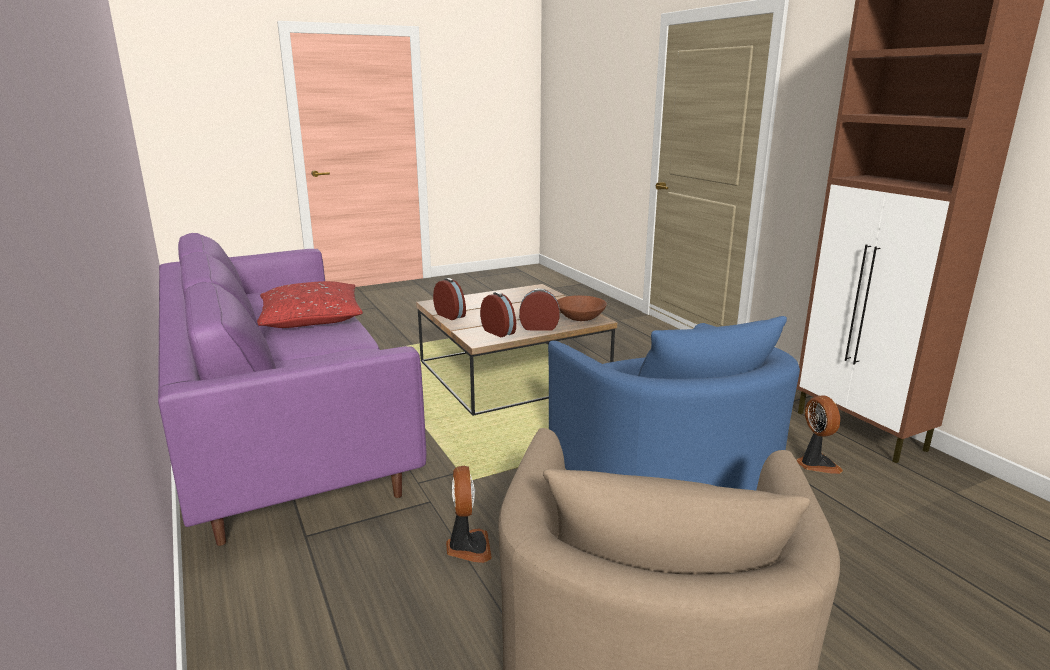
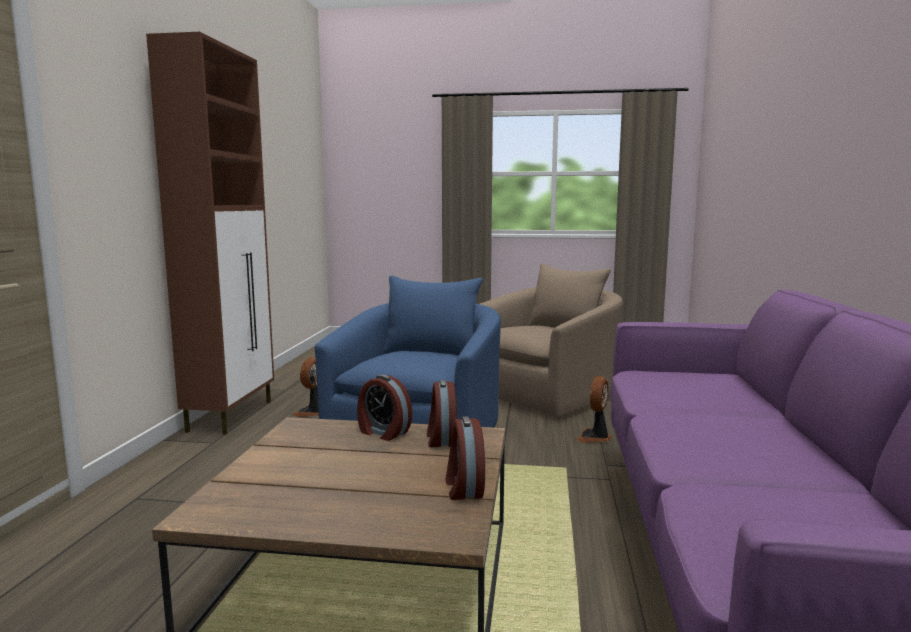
camera: 145 degrees left, 10 degrees down
(311, 318) = (734, 466): red pillow -> none
(580, 318) = (310, 431): brown bowl -> none

